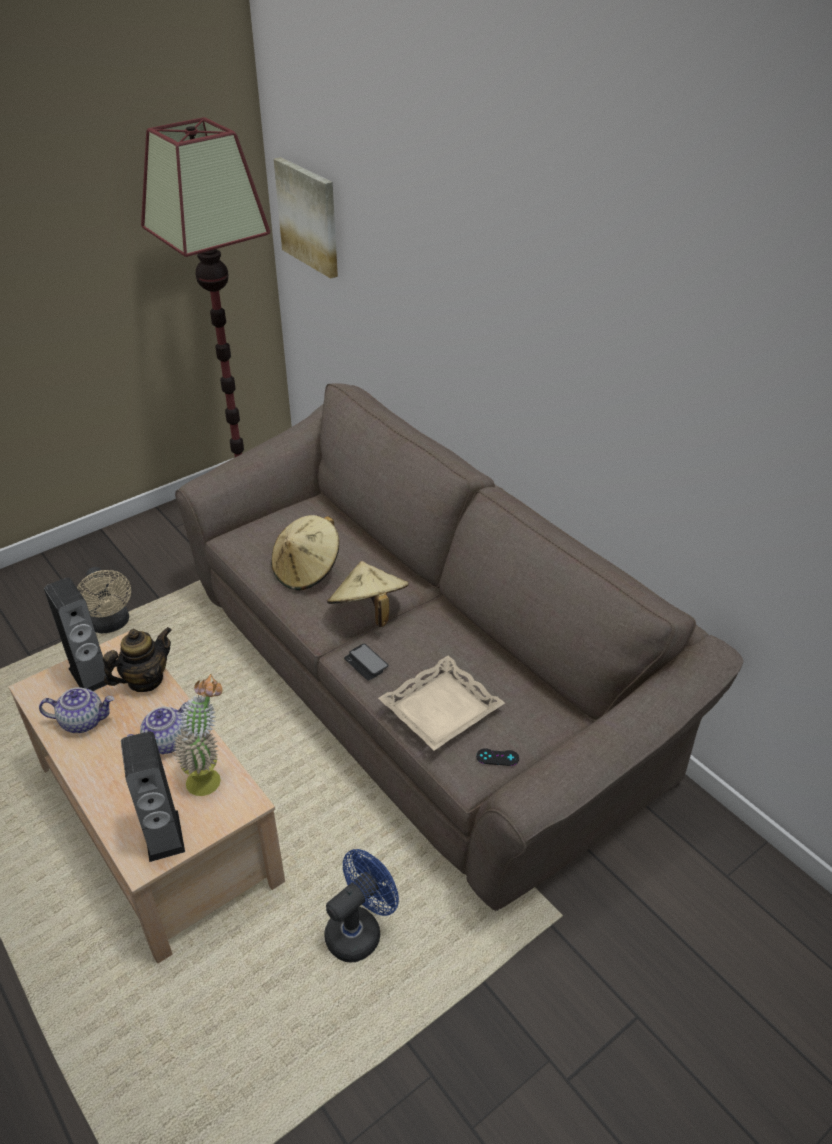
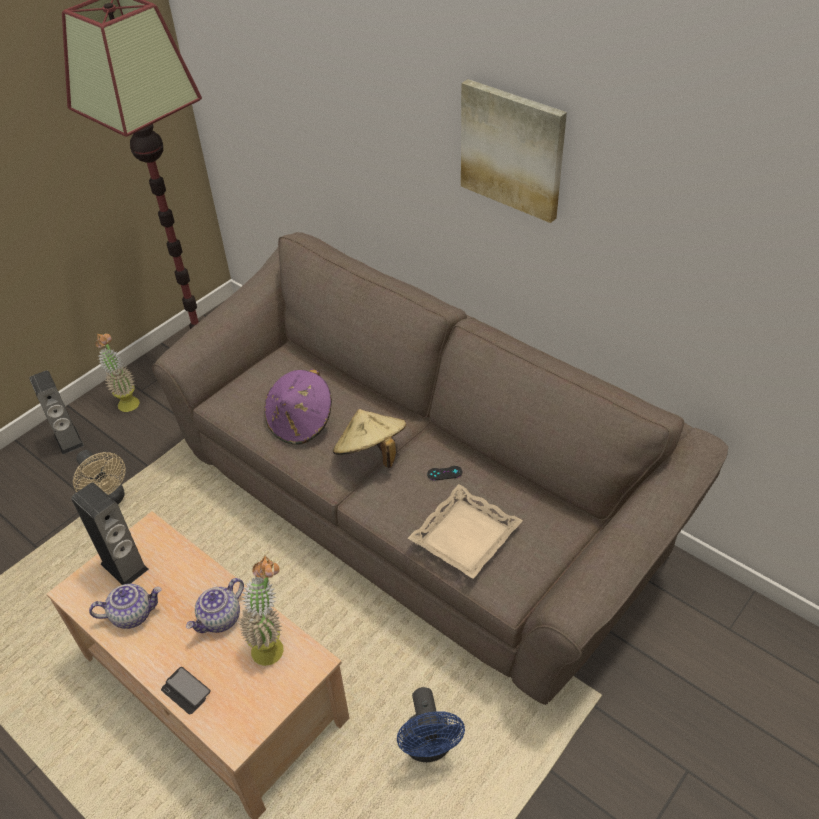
camera: 10 degrees left, 5 degrees up
(145, 680) = (179, 561): teapot -> none
(158, 534) = (126, 401): none -> potted plant
(164, 835) = (247, 710): speaker -> speaker (69, 440)
(307, 571) = (301, 423): beige hat -> purple hat
(309, 216) = (231, 73): picture -> picture (513, 149)
(360, 930) = (429, 747): blue fan -> blue fan turned 135 degrees clockwise
(366, 663) = (384, 504): phone -> phone (186, 691)
(497, 757) = (528, 572): black game controller -> black game controller (444, 473)

